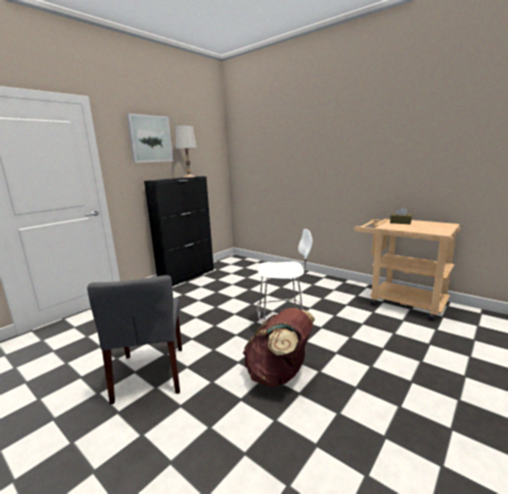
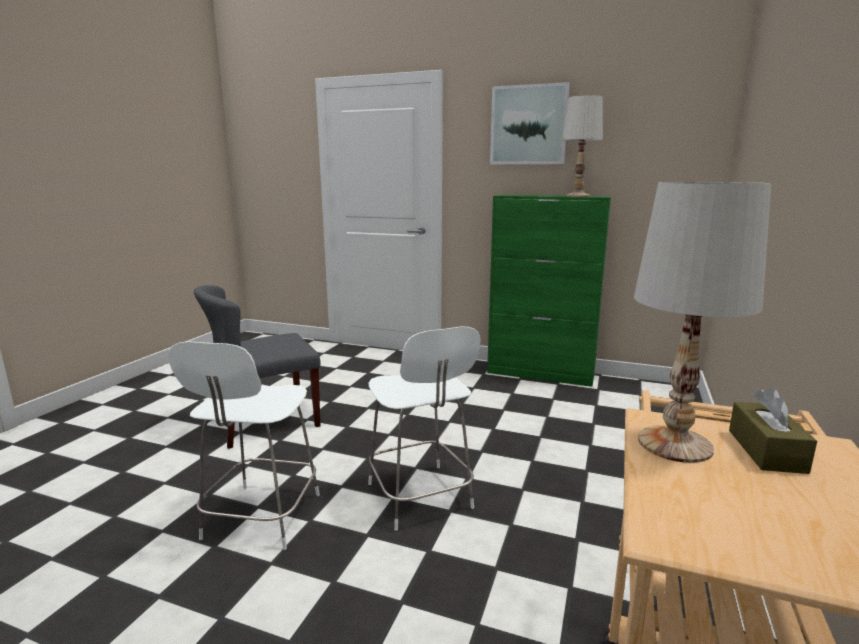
camera: 70 degrees right, 0 degrees up
(187, 276) = (541, 374): black cabinet -> green cabinet
(279, 375) = (260, 518): brown backpack -> white chair
(399, 227) = (675, 444): none -> white table lamp

